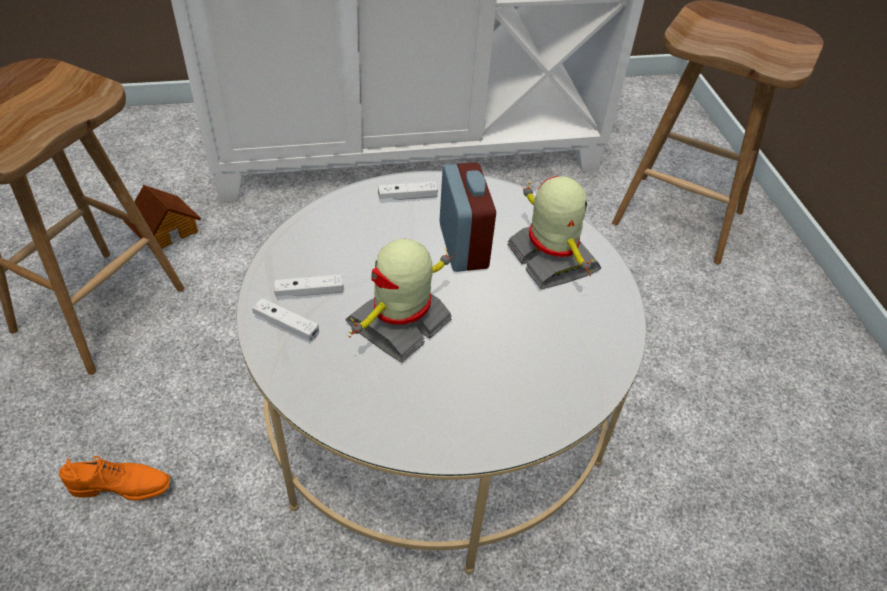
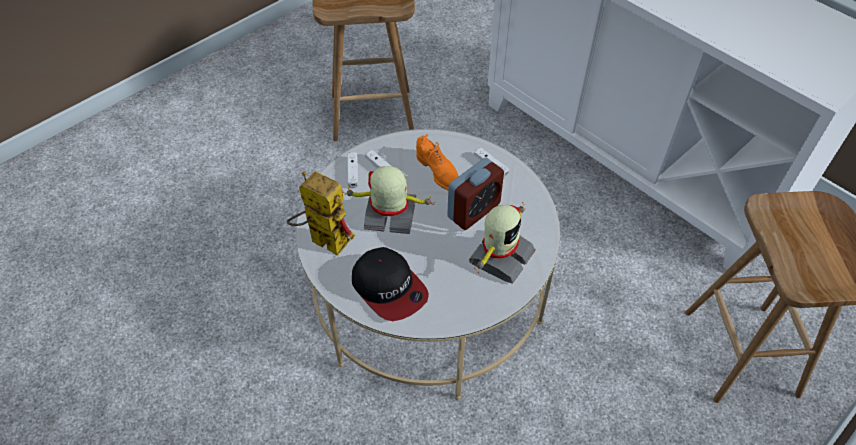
camera: 60 degrees right, 5 degrees up
(122, 486) = (286, 195): orange shoe -> orange shoe (439, 172)
(166, 230) = (445, 100): toy house -> none
(378, 422) = (322, 240): none -> toy robot
(522, 387) = (389, 288): none -> cap

